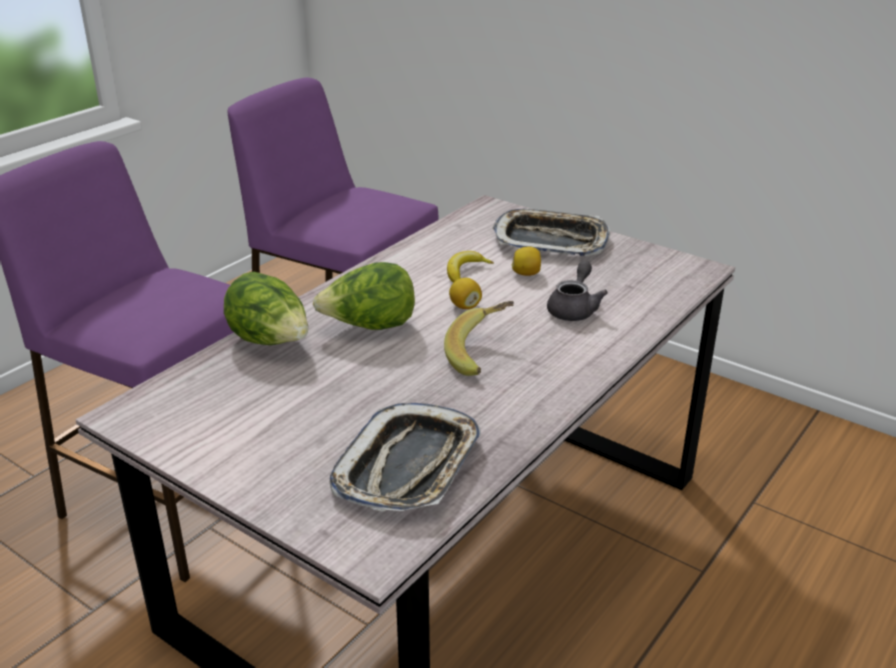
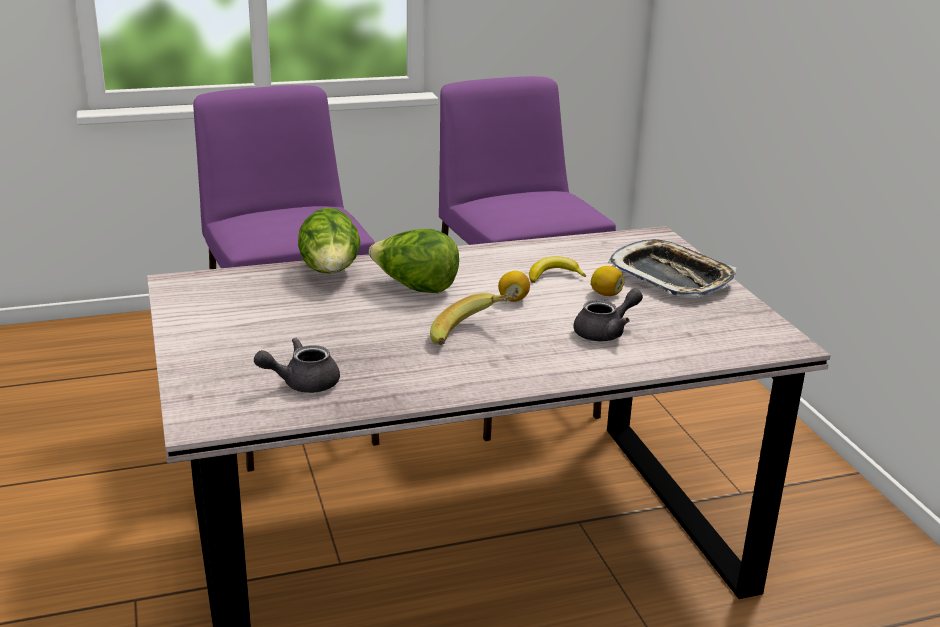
camera: 35 degrees right, 5 degrees down
(409, 467) = (302, 383): tray -> grey teapot

